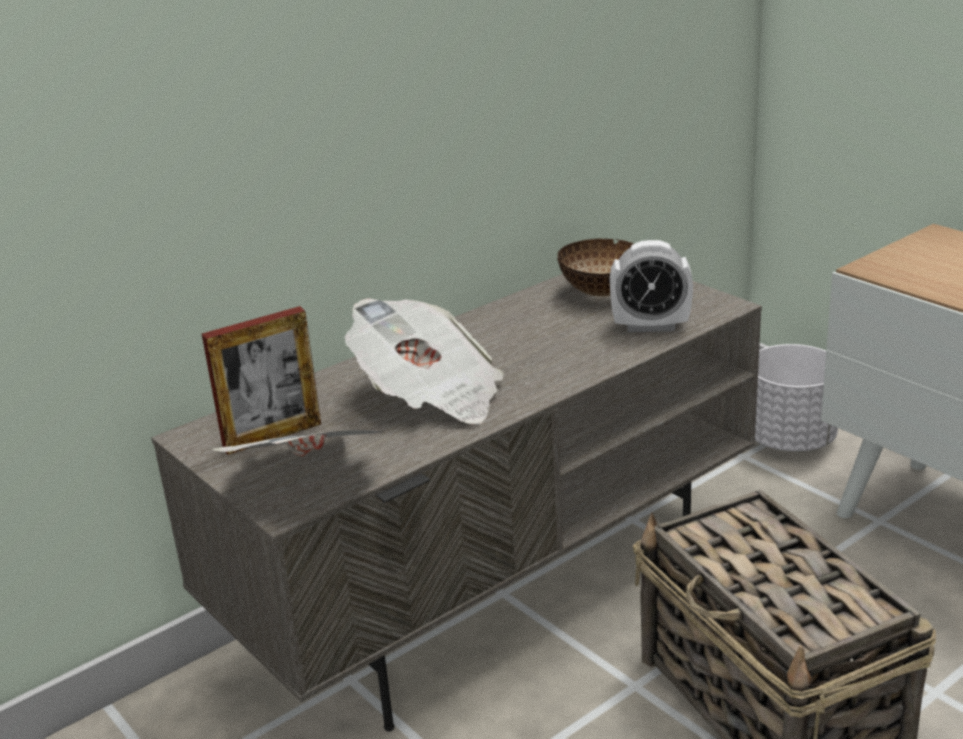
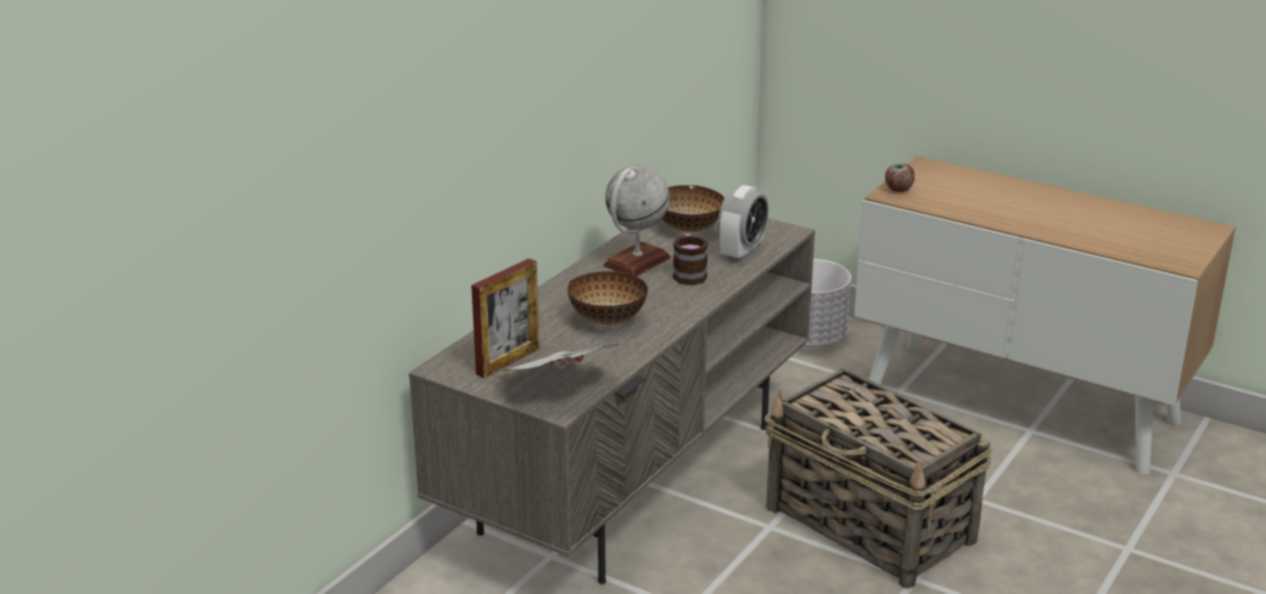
camera: 20 degrees left, 0 degrees up
(430, 396) = (608, 320): newspaper -> bowl
(514, 326) = (637, 262): none -> globe
(568, 347) = (689, 274): none -> mug
(650, 326) = (742, 252): alarm clock -> alarm clock turned 45 degrees counterclockwise
(887, 262) = (898, 189): none -> apple

